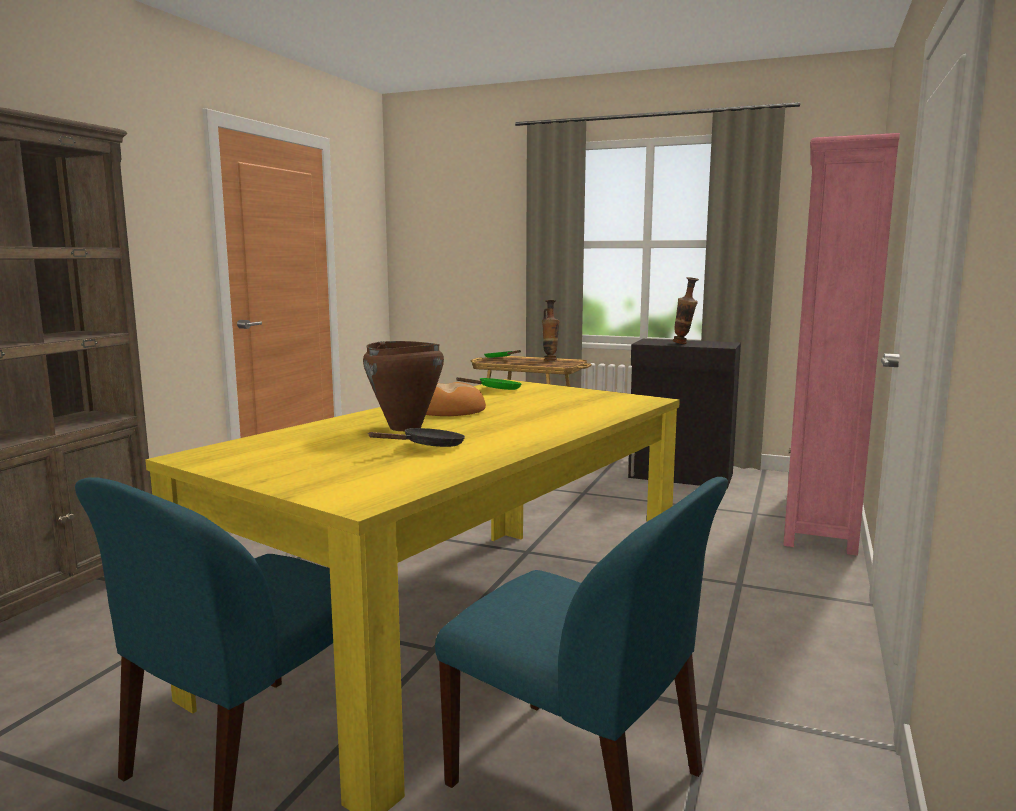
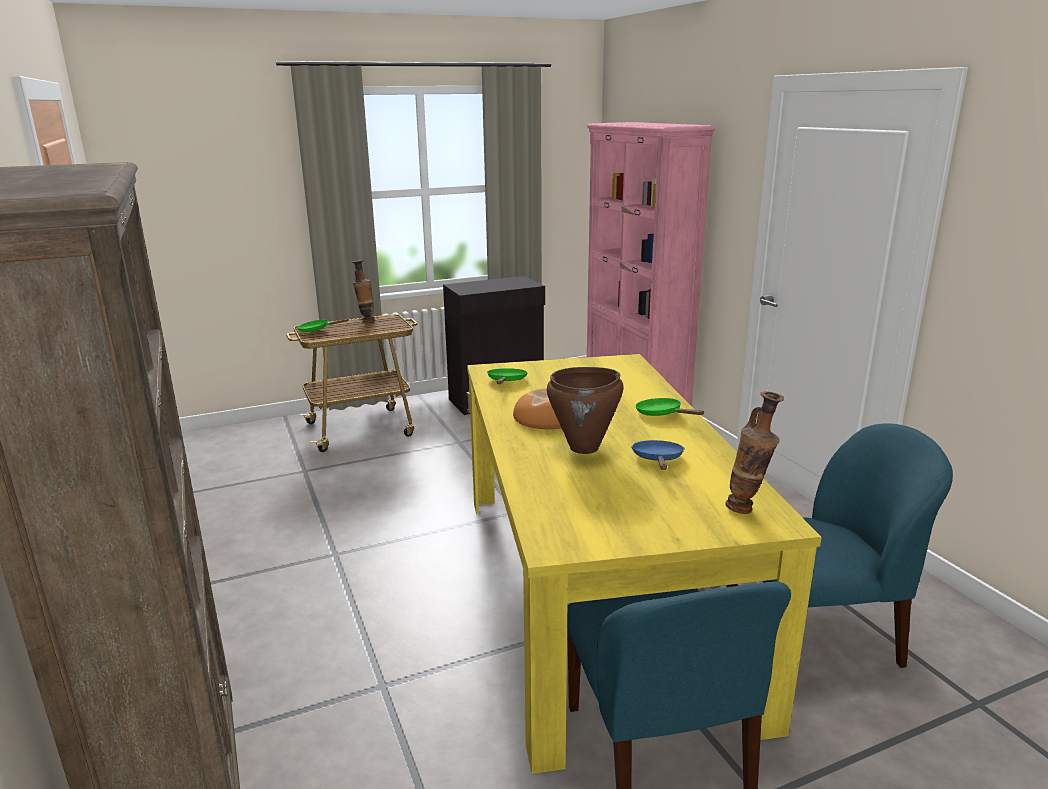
camera: 45 degrees left, 10 degrees up
(428, 447) = (658, 460): black frying pan -> blue frying pan
(542, 429) = (662, 414): none -> green frying pan
(683, 343) = (495, 286): vase -> vase (748, 509)

